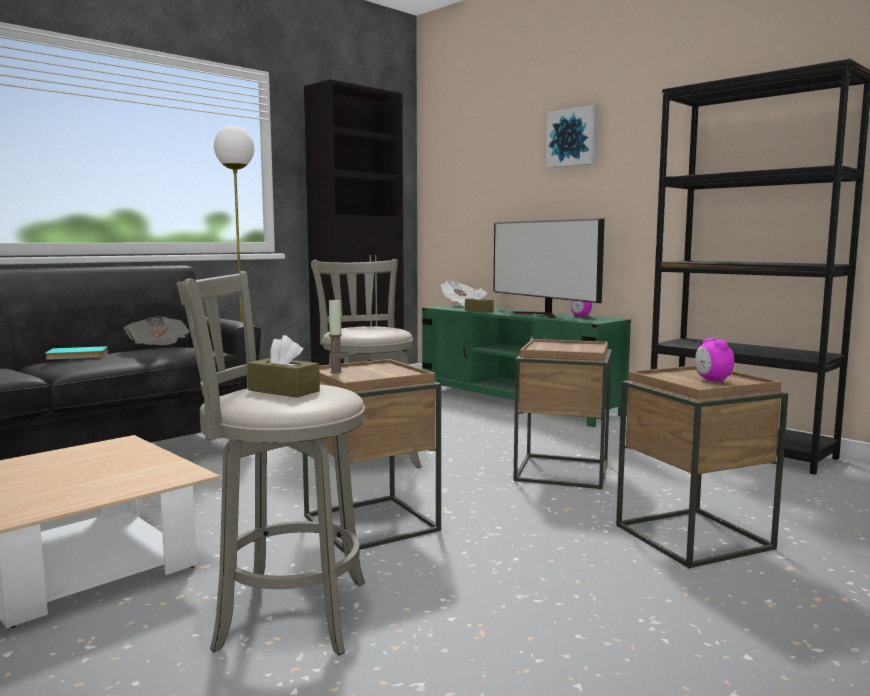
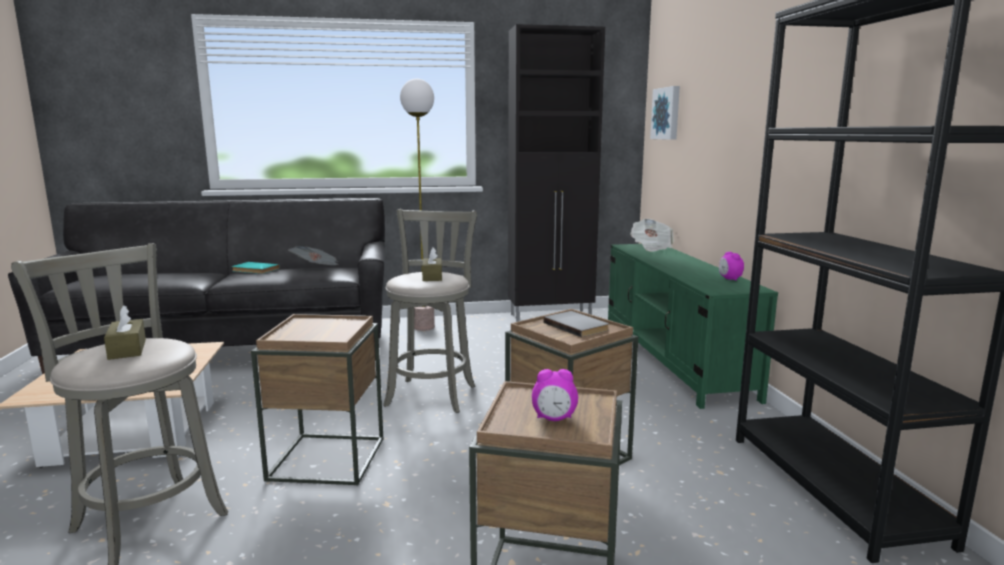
camera: 35 degrees right, 5 degrees up
(336, 372) = (301, 324): candle -> none
(479, 311) = (647, 256): brown tissue box -> brown tissue box (432, 277)
(543, 315) = (692, 272): television -> none
(567, 346) = (577, 326): none -> grey book
(573, 137) = (750, 68): picture -> picture (667, 113)
(712, 380) = (554, 419): alarm clock -> alarm clock turned 105 degrees counterclockwise

